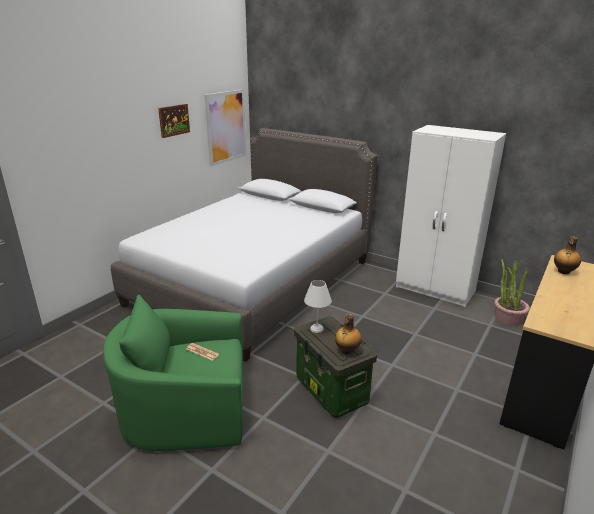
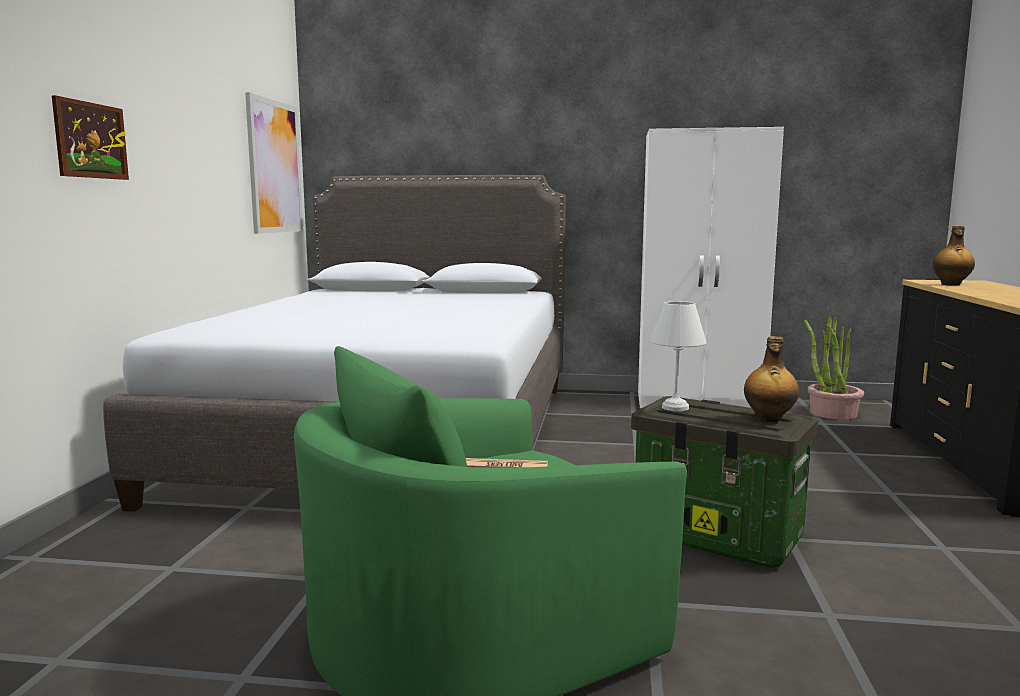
camera: 25 degrees left, 15 degrees down
(174, 120) = (202, 121): picture -> picture (91, 140)

